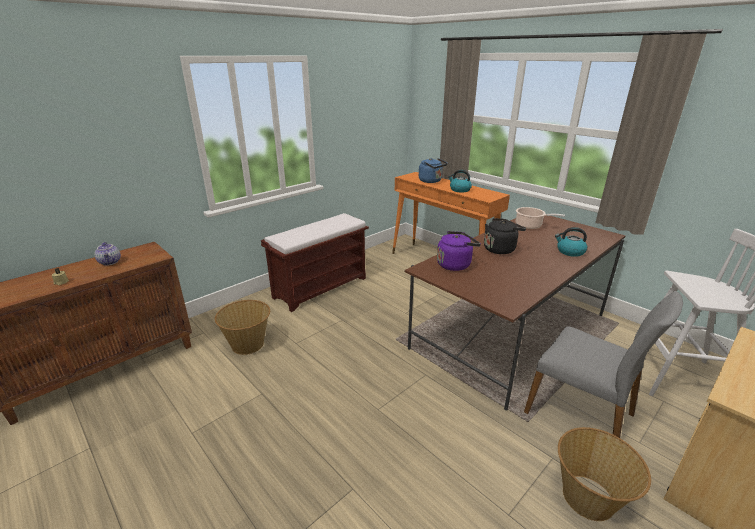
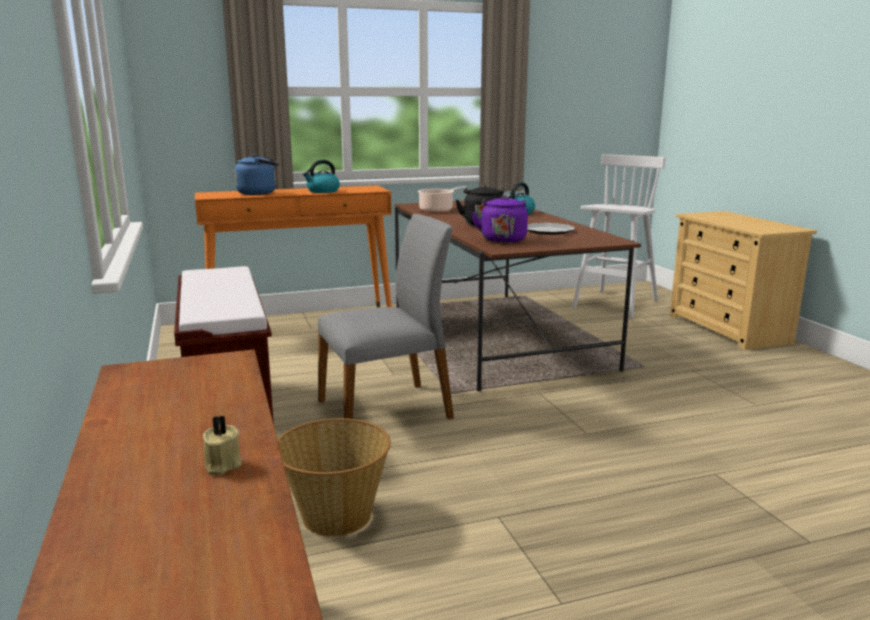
camera: 65 degrees left, 10 degrees down
(110, 262) = (169, 408): teapot -> none
(510, 274) = (548, 231): none -> plate
(581, 413) = (642, 345): grey chair -> grey chair (386, 409)
(588, 498) = (741, 372): basket -> none

